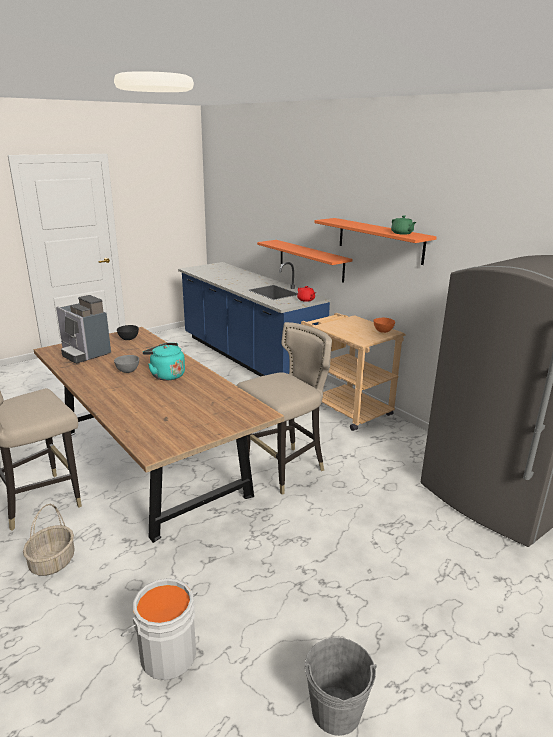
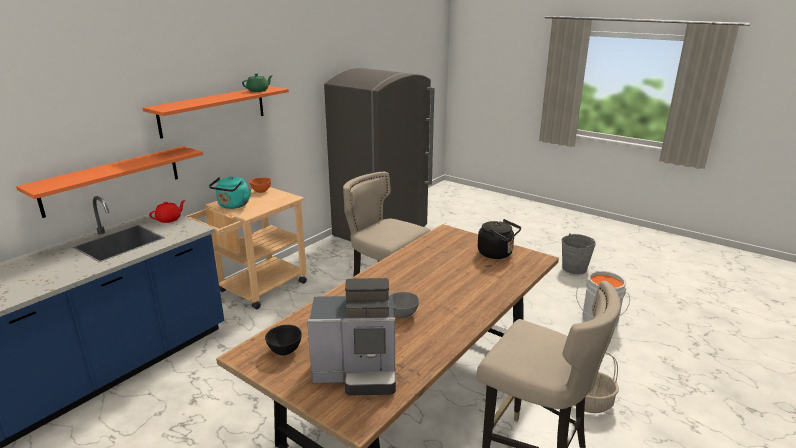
camera: 105 degrees left, 0 degrees up
(84, 353) = (358, 373): coffee machine -> coffee machine turned 60 degrees clockwise
(166, 375) = (399, 287): turquoise kettle -> turquoise kettle (233, 206)
(185, 429) = (497, 254): none -> black kettle

